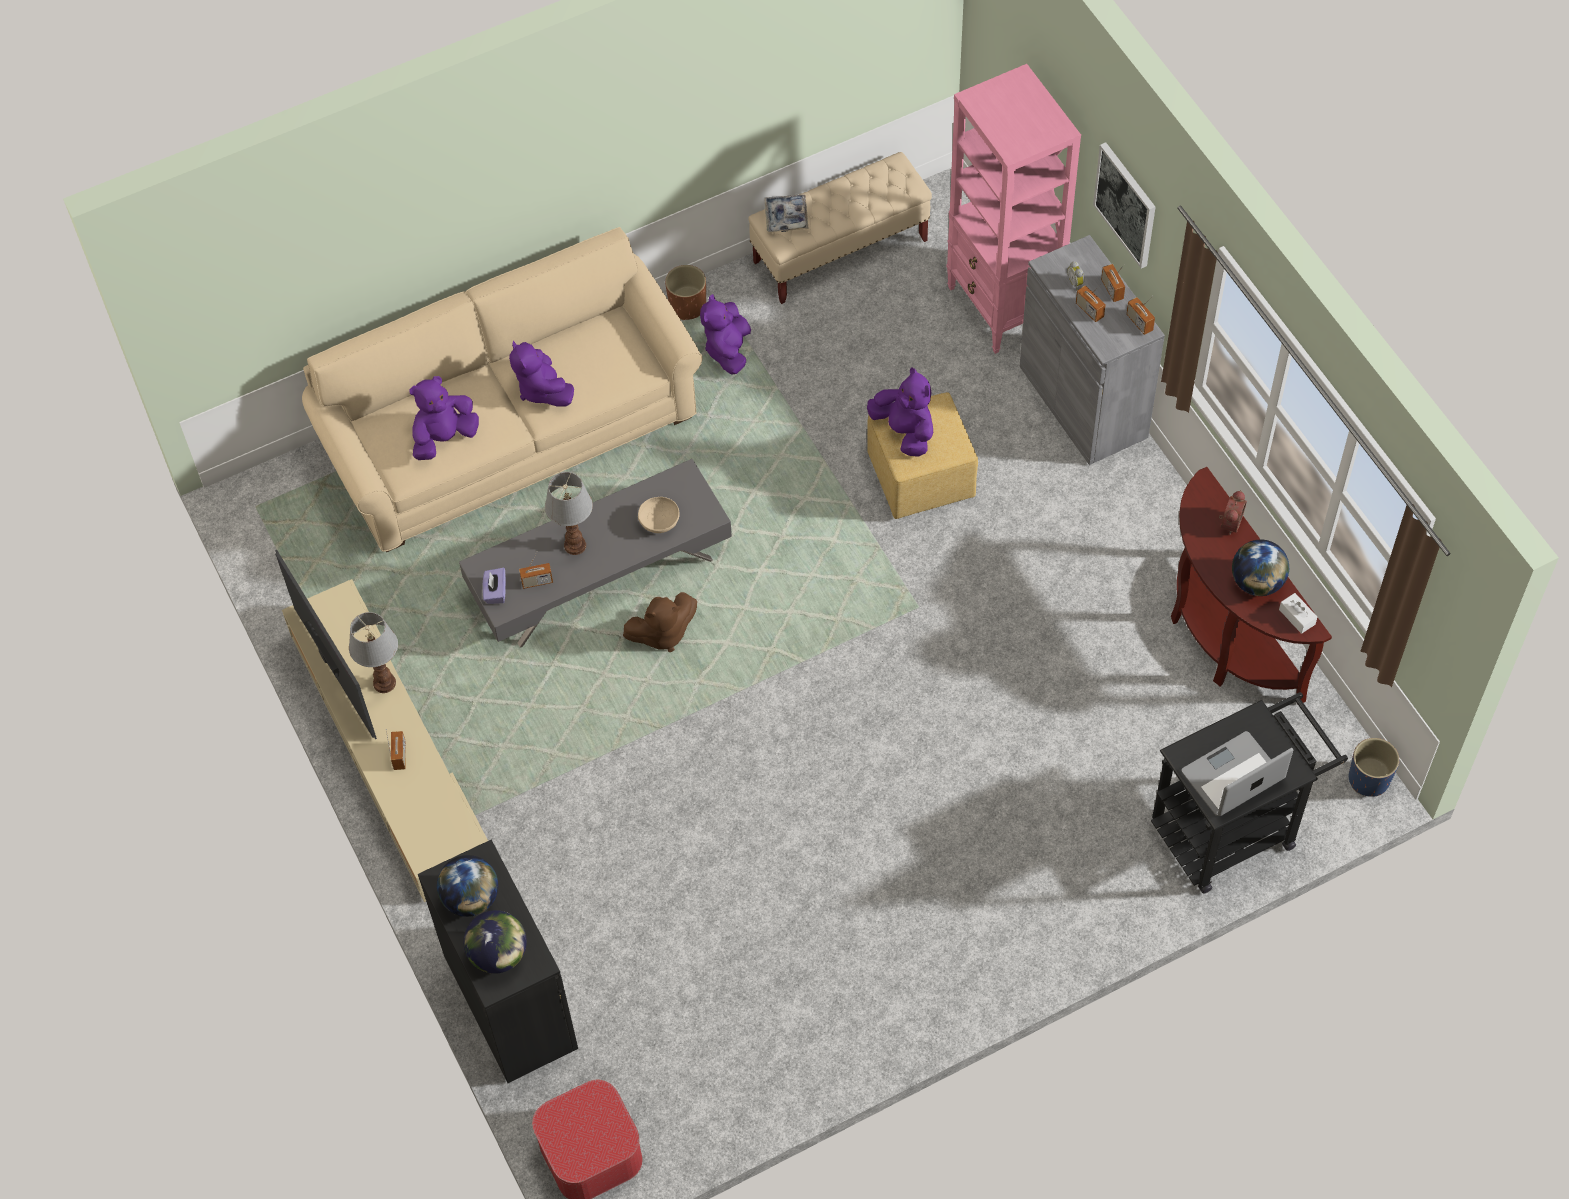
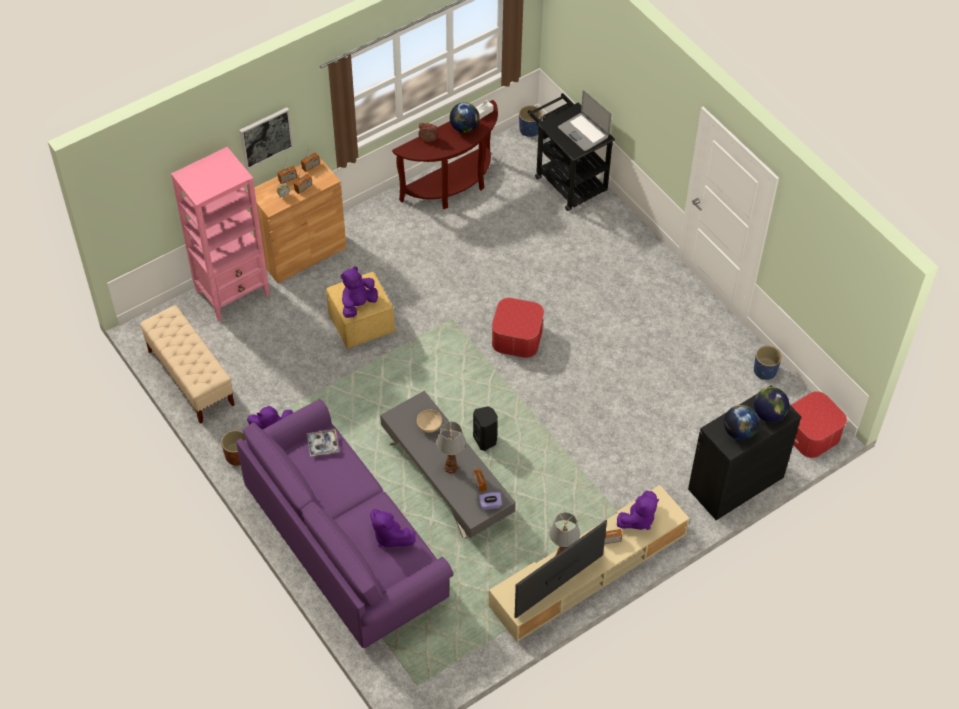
camera: 100 degrees left, 5 degrees down
(511, 431) = (344, 541): beige sofa -> purple sofa
(542, 389) = (346, 488): purple plush toy -> purple plush toy (638, 519)
(662, 633) = (485, 440): brown plush toy -> black speaker
(740, 1099) = (764, 371): none -> blue planter
(786, 217) = (197, 375): tray -> tray (323, 445)
(867, 702) = (517, 337): none -> ottoman
(1083, 402) = (302, 252): grey cabinet -> brown cabinet

